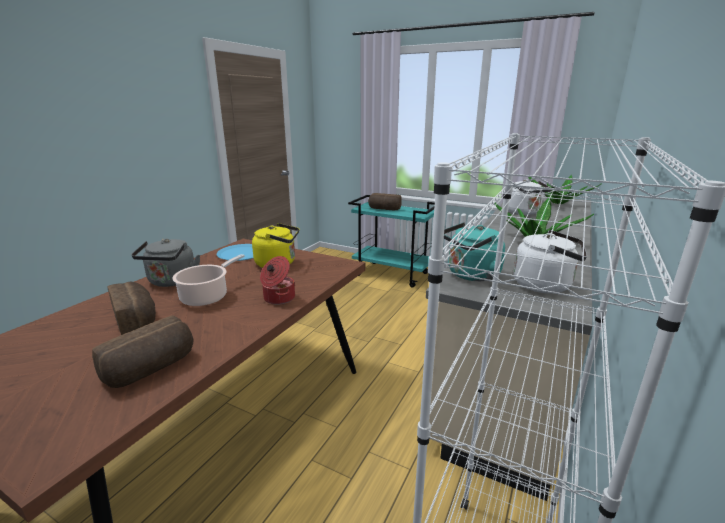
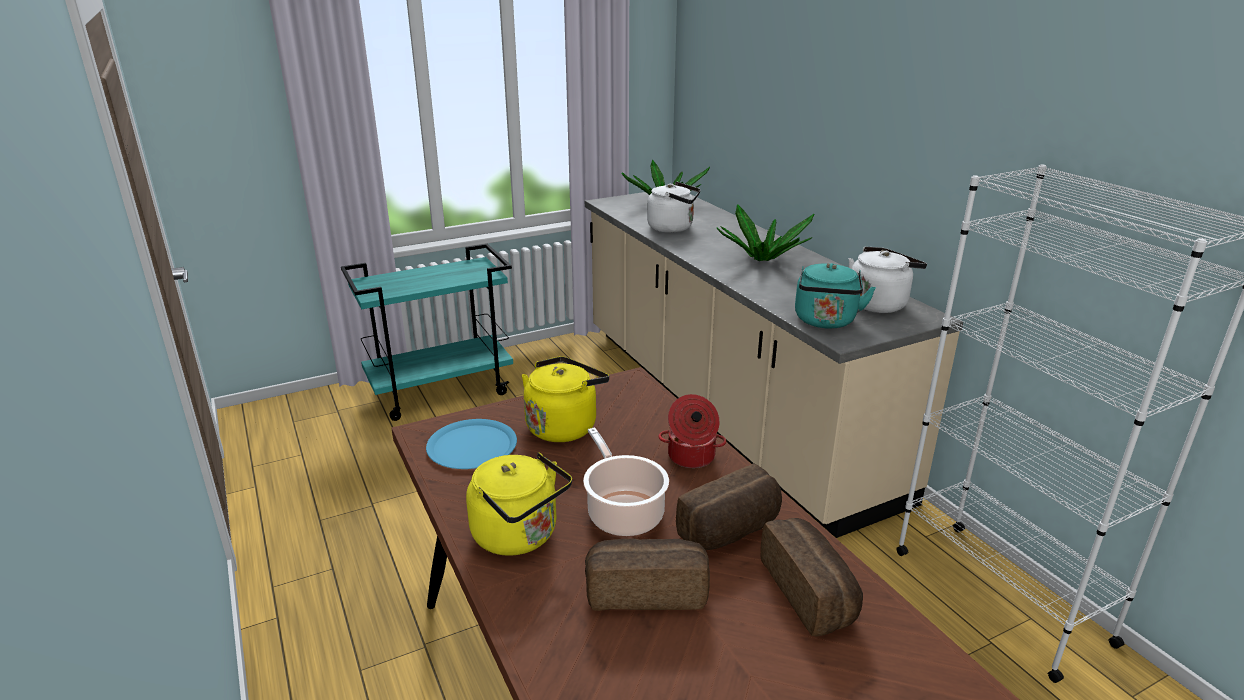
camera: 55 degrees left, 5 degrees up
(171, 282) = (520, 536): grey kettle -> yellow kettle
(384, 209) = (412, 283): bread -> bread (732, 531)

